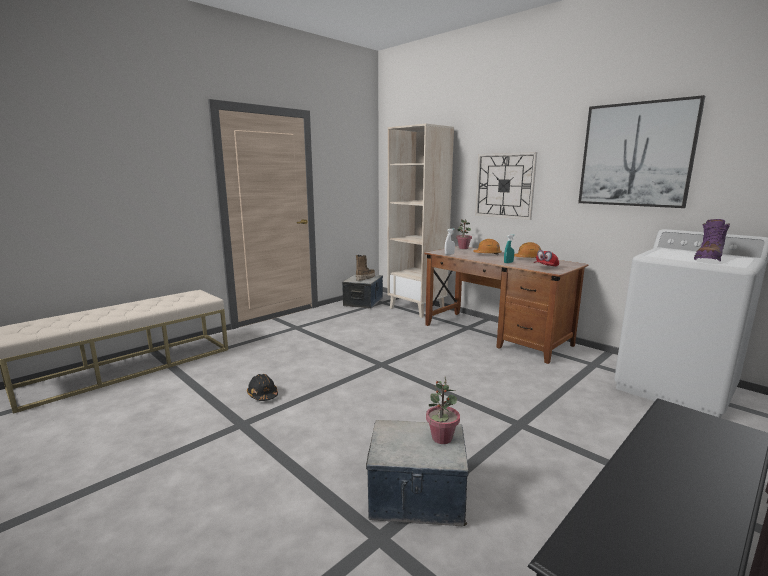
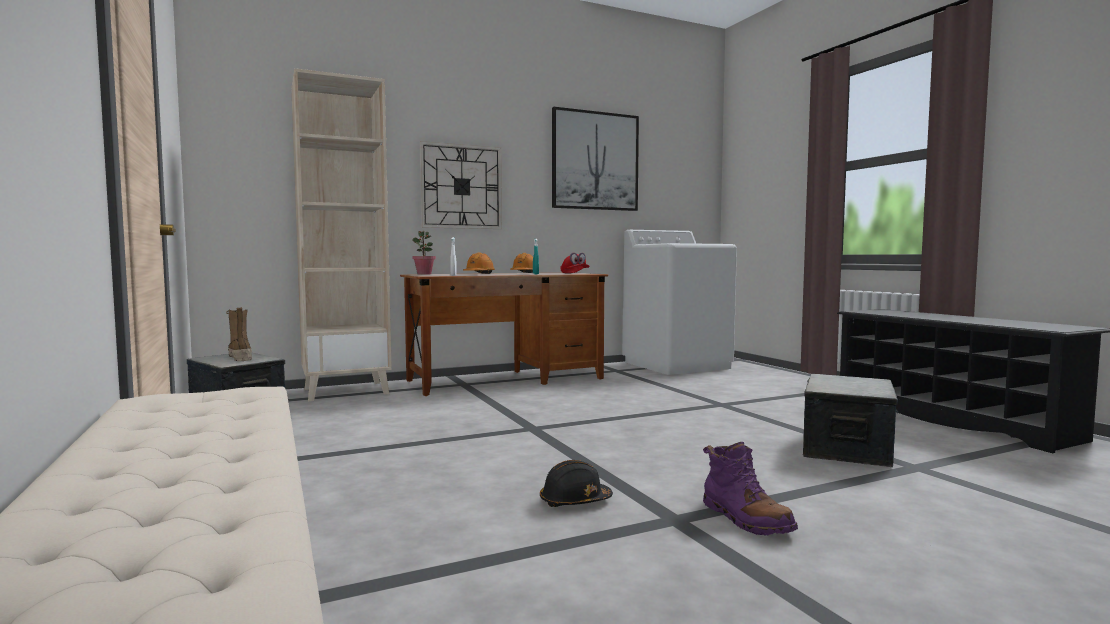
camera: 70 degrees left, 10 degrees down
(441, 438) = (840, 379): potted plant -> none
(708, 259) = (695, 243): purple boot -> purple boot (745, 519)

